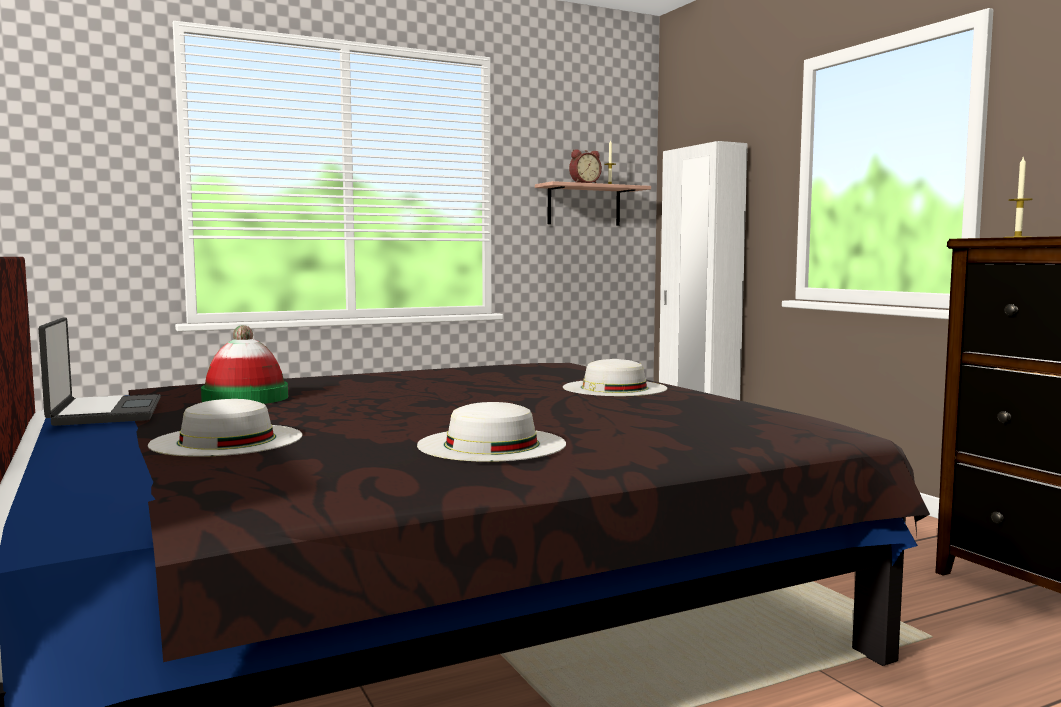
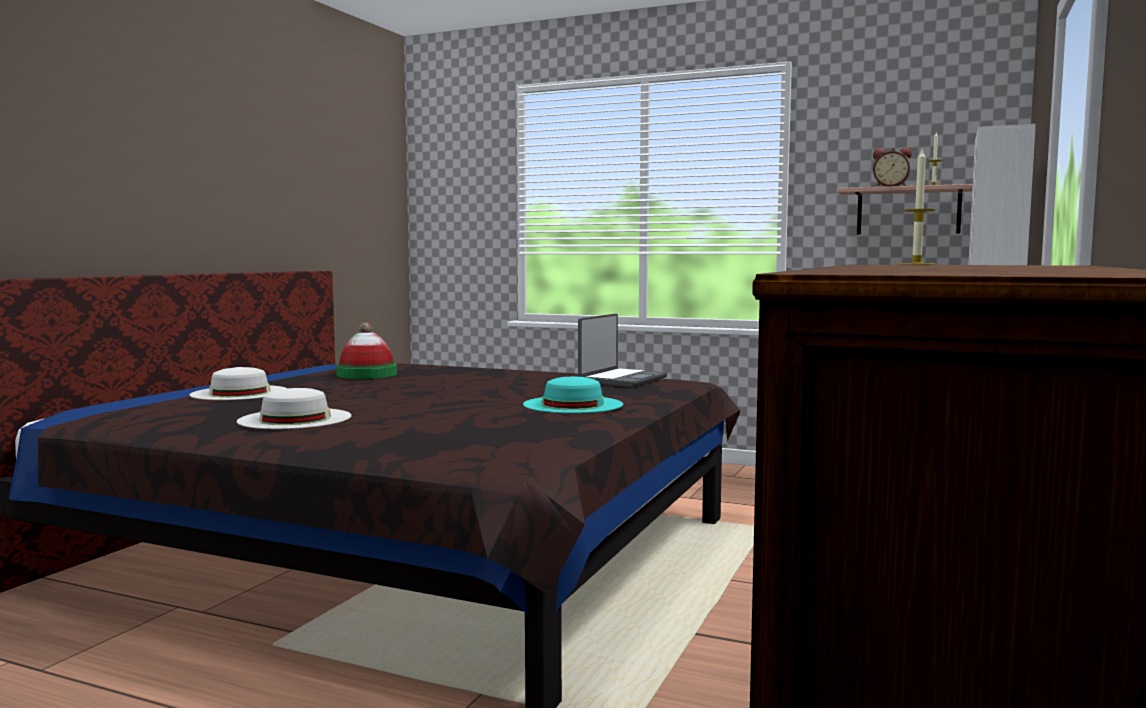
camera: 50 degrees right, 0 degrees up
(104, 413) = (287, 372): laptop -> laptop (621, 380)
(614, 388) = (572, 404): white hat -> turquoise hat

